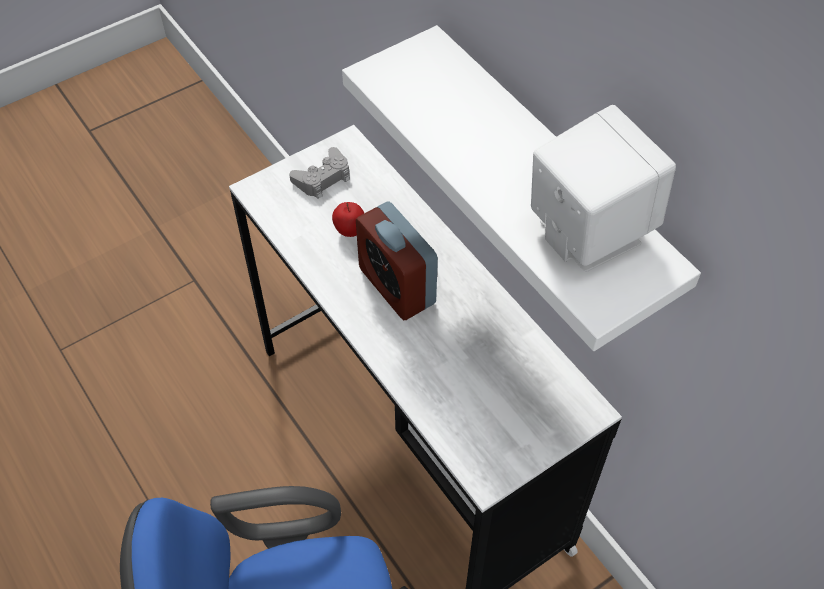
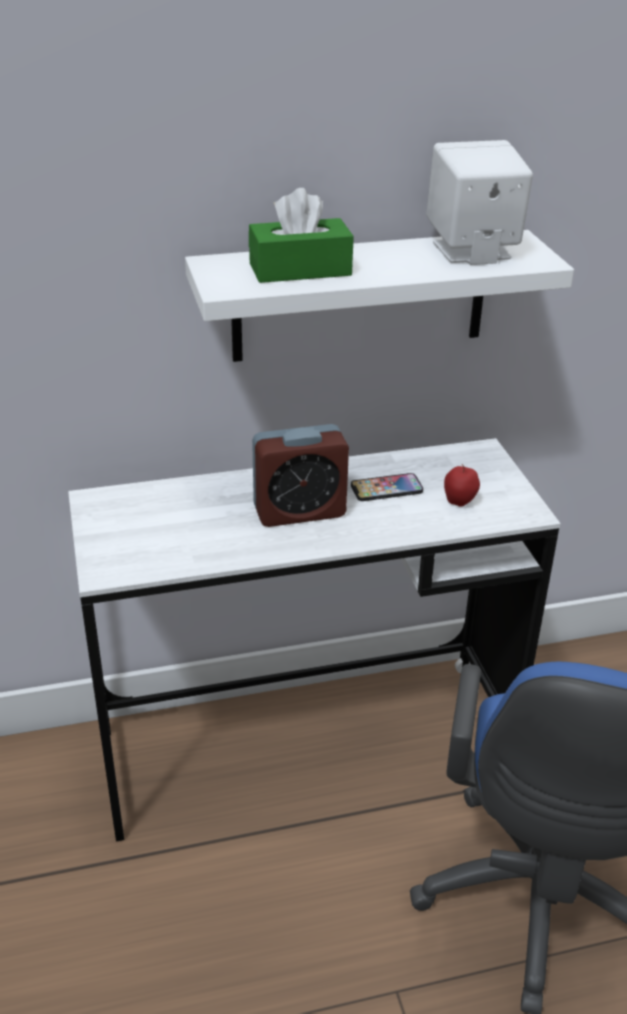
camera: 70 degrees left, 20 degrees down
(323, 178) = (126, 525): grey game controller -> none
(350, 232) = (212, 524): apple -> apple (459, 503)
(449, 110) = (300, 269): none -> green tissue box
(468, 342) = (386, 489): none -> phone

